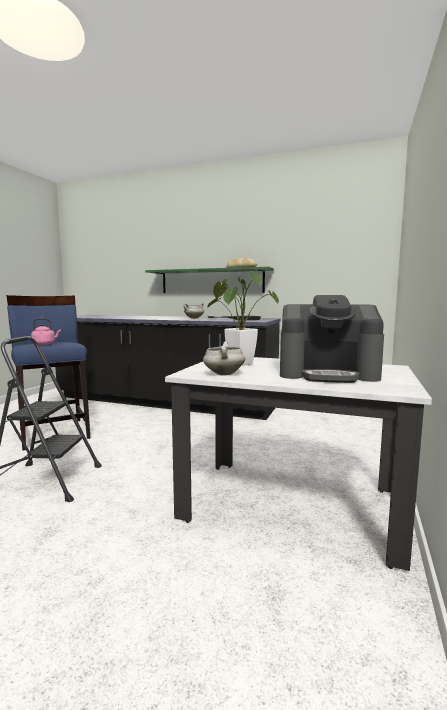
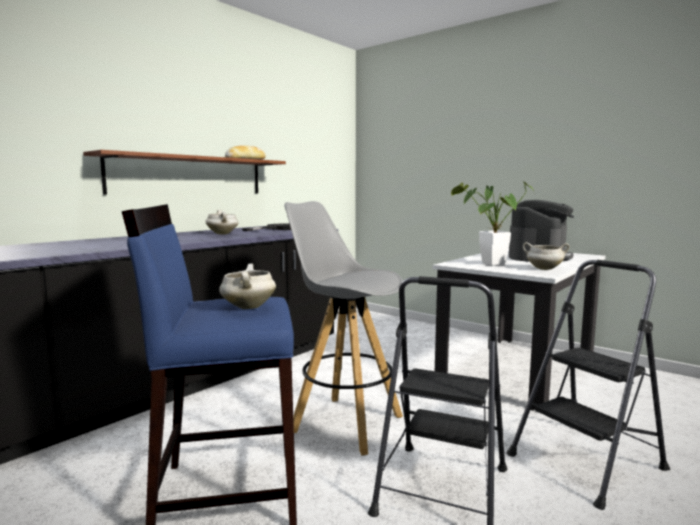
camera: 70 degrees left, 0 degrees up
(45, 344) = (248, 307): pink kettle -> white cooking pot
(82, 542) = (589, 459): none -> black step ladder
(131, 445) = (345, 423): none -> grey stool
(211, 281) = (189, 175): green shelf -> brown shelf

